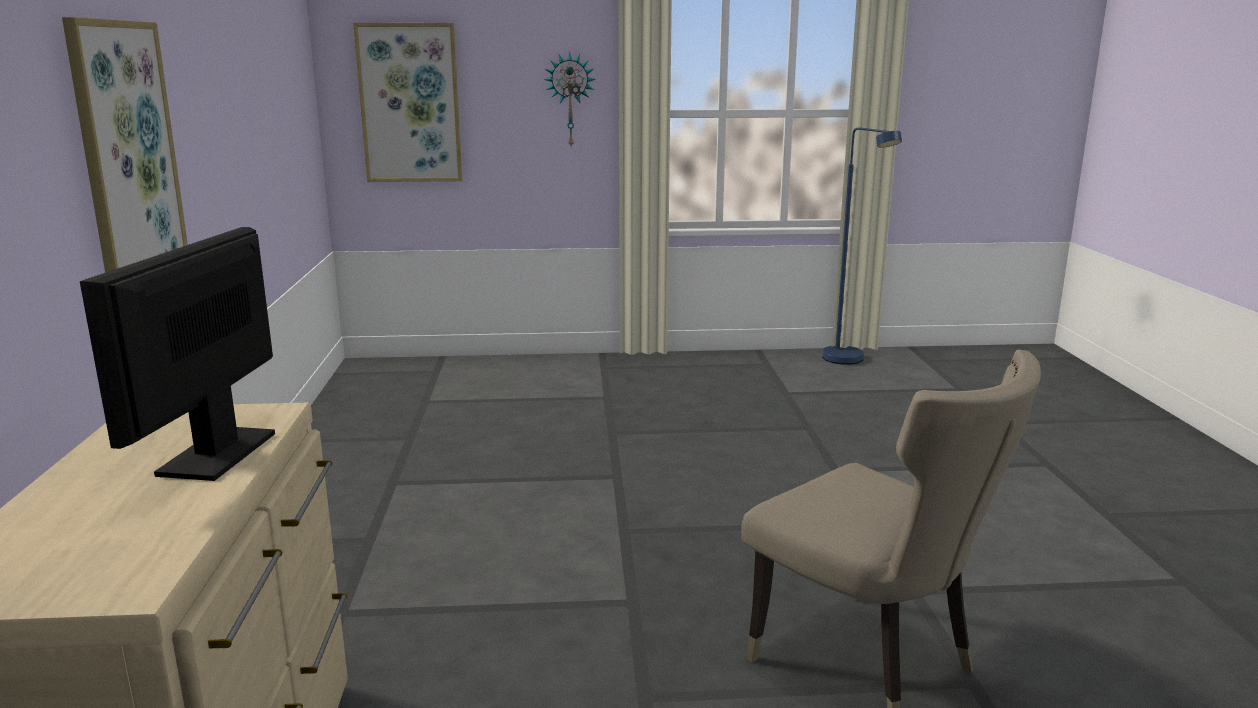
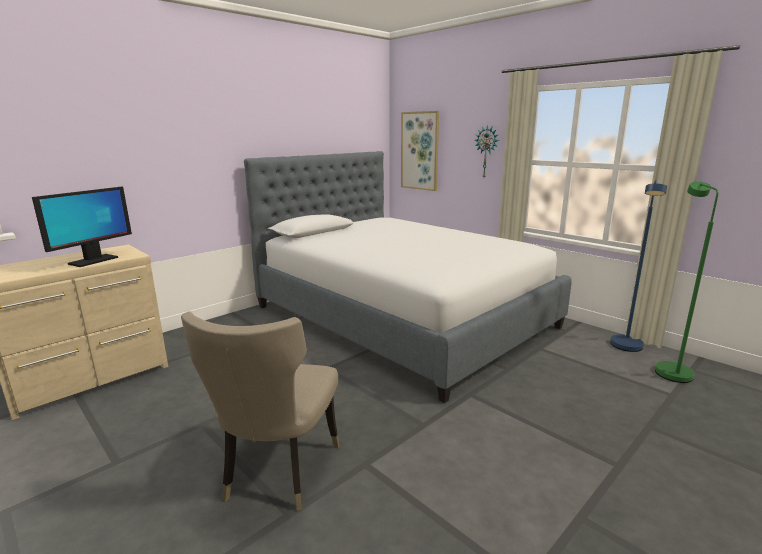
camera: 50 degrees right, 0 degrees up
(129, 165) = (196, 166): picture -> none
(218, 453) = (93, 261): monitor -> monitor turned 150 degrees clockwise
(552, 421) = (401, 316): none -> bed
(915, 367) = (670, 369): none -> green floor lamp

